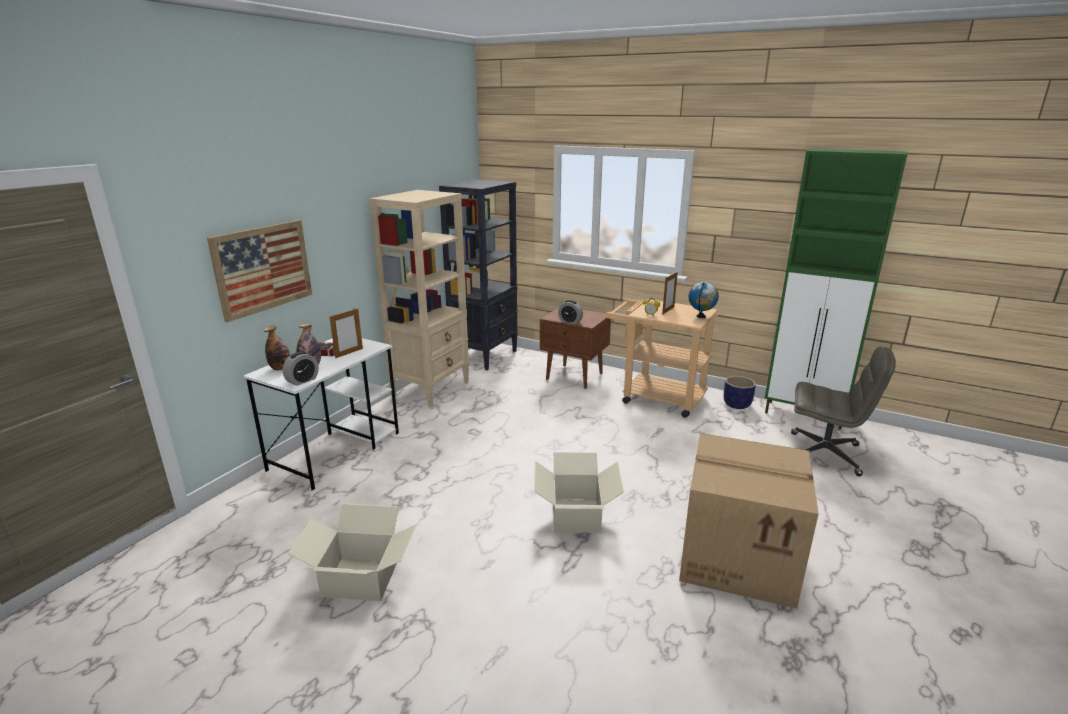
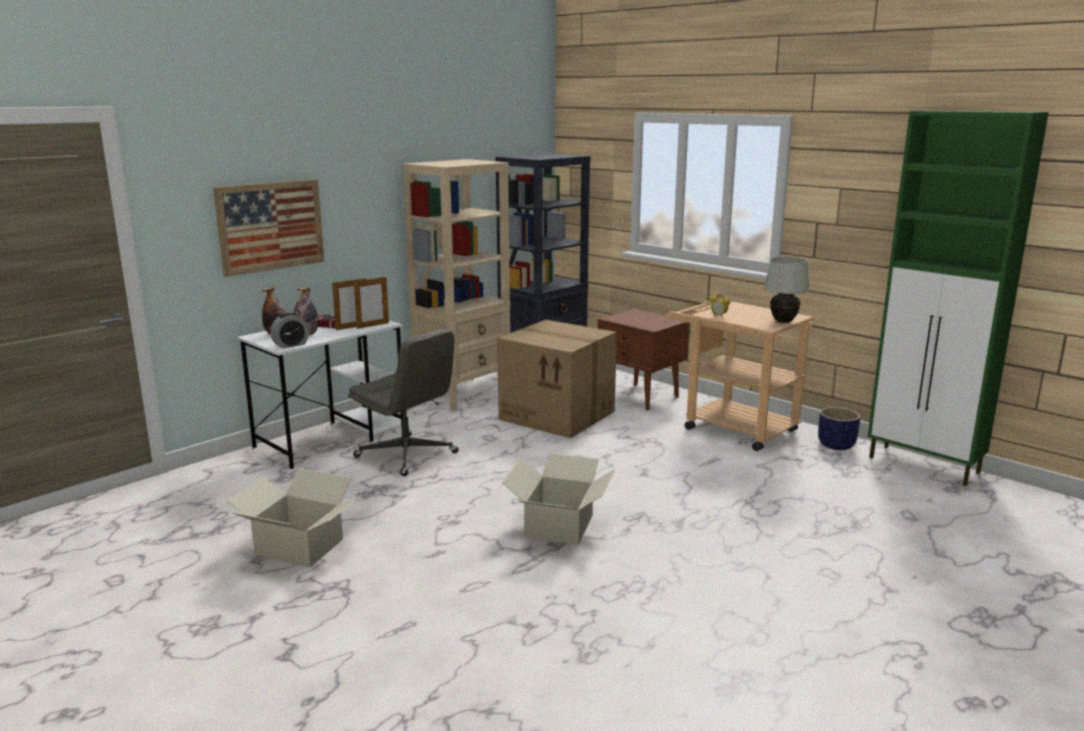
camera: 15 degrees right, 5 degrees down
(570, 321) = (632, 324): alarm clock -> none
(668, 310) = (746, 313): picture frame -> picture frame (373, 325)
(701, 316) = (783, 322): globe -> white table lamp
(739, 556) = (732, 589): cardboard box -> cardboard box (559, 415)
(825, 454) = (923, 508): grey office chair -> grey office chair (407, 455)

